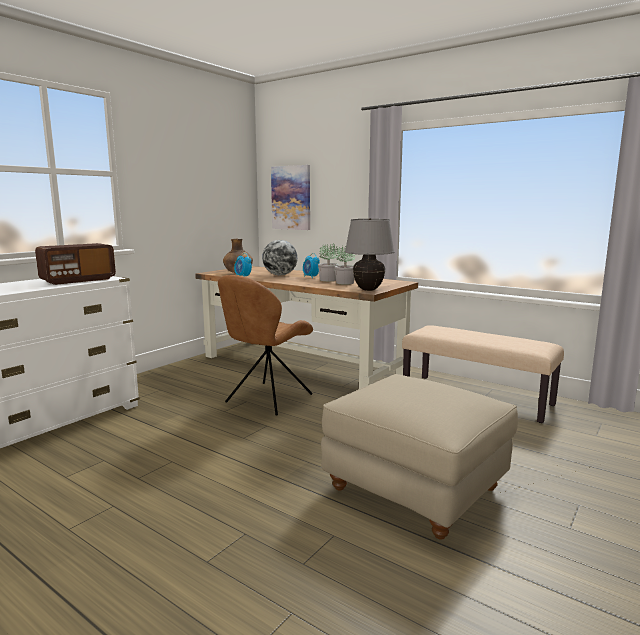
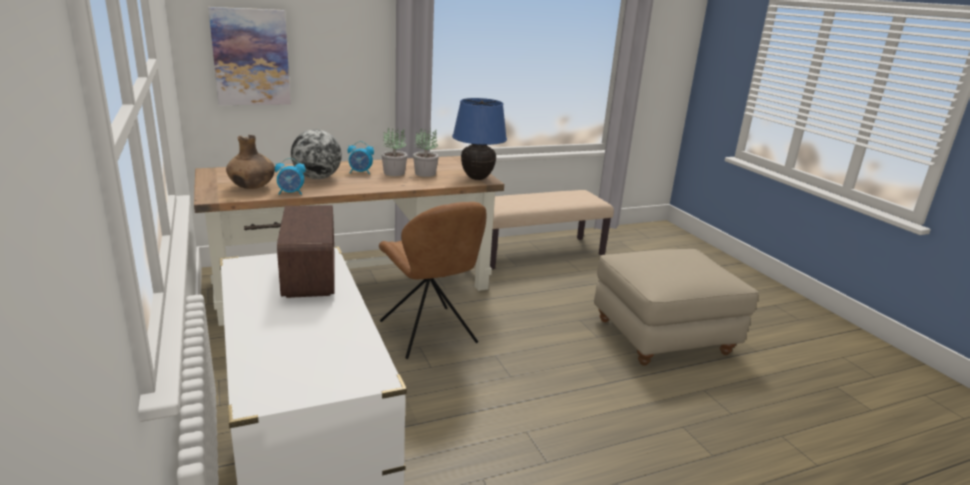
camera: 60 degrees left, 10 degrees up
(368, 289) = (477, 178): grey table lamp -> blue table lamp

